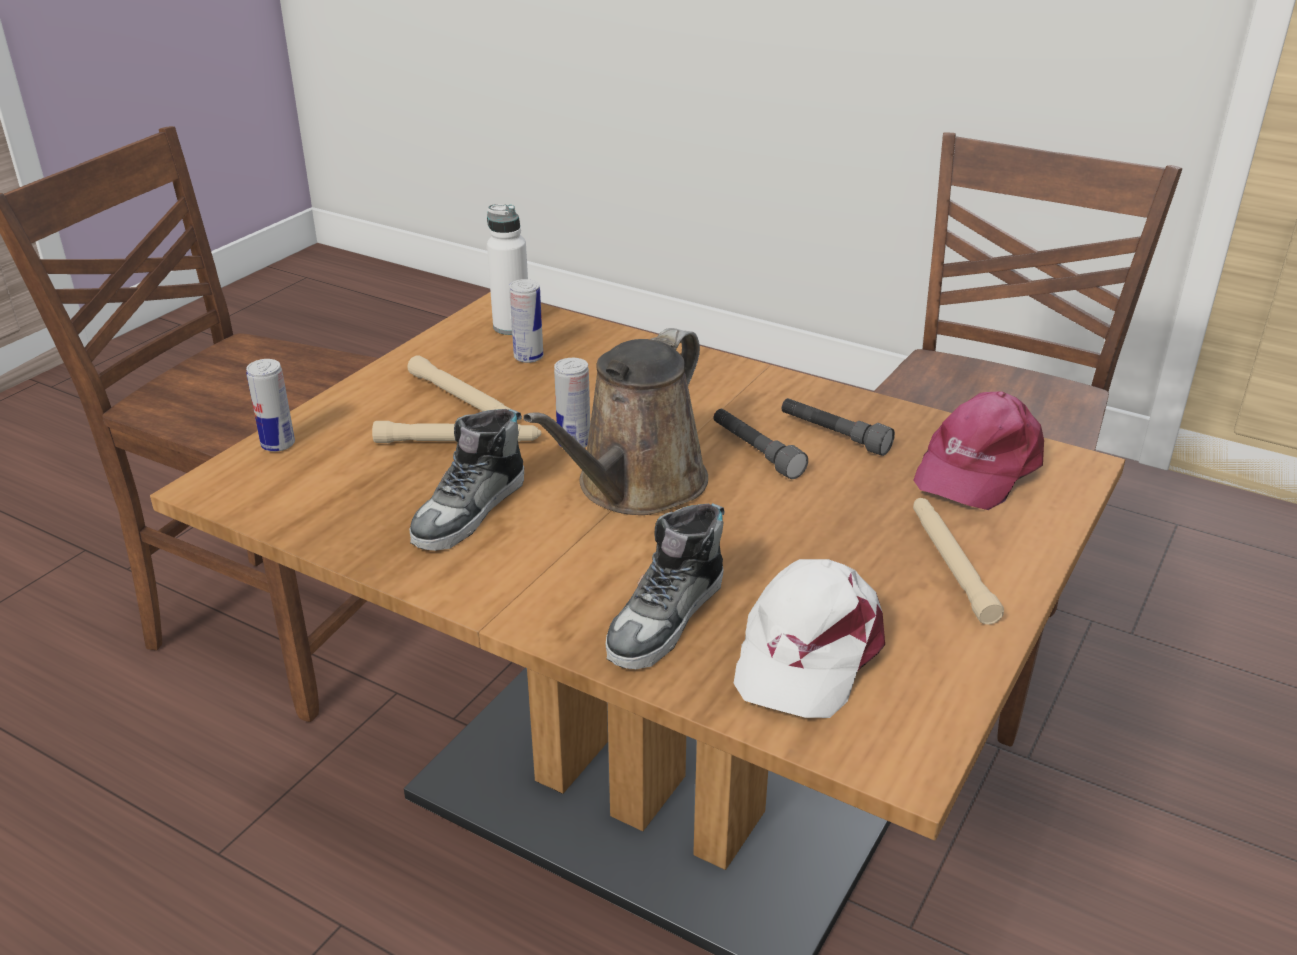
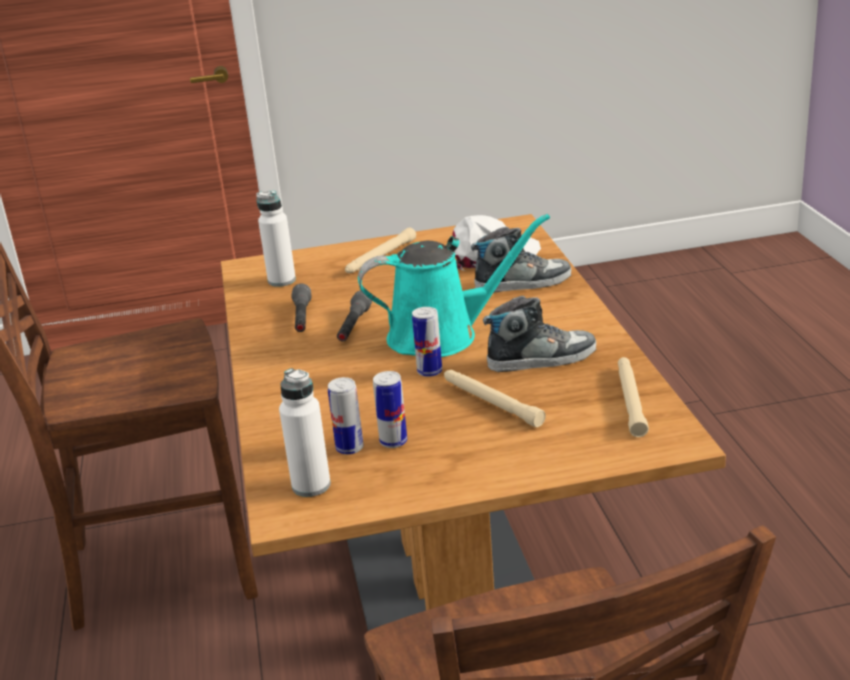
camera: 130 degrees left, 5 degrees down
(278, 444) = (606, 454): can -> can (393, 441)
(463, 399) = (444, 433): beige flashlight -> beige flashlight (630, 400)
(635, 487) = (441, 335): brown watering can -> turquoise watering can
(977, 467) = (282, 280): pink cap -> white bottle

